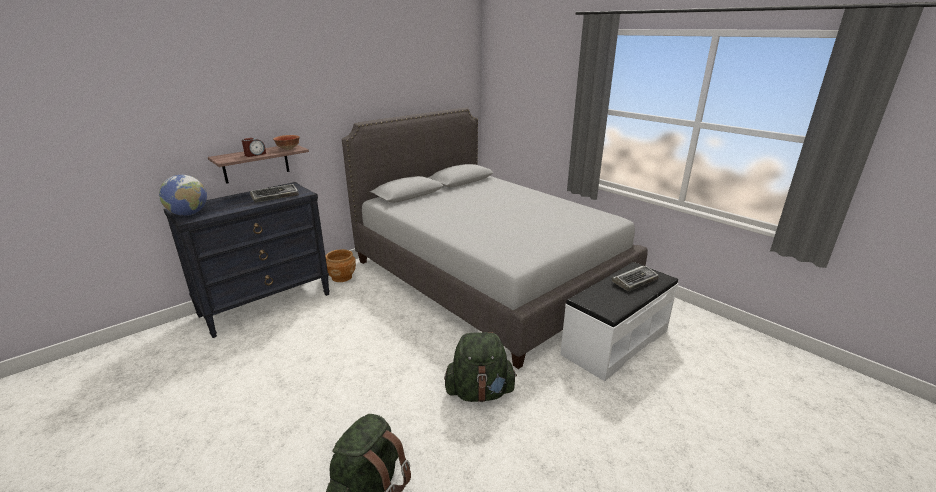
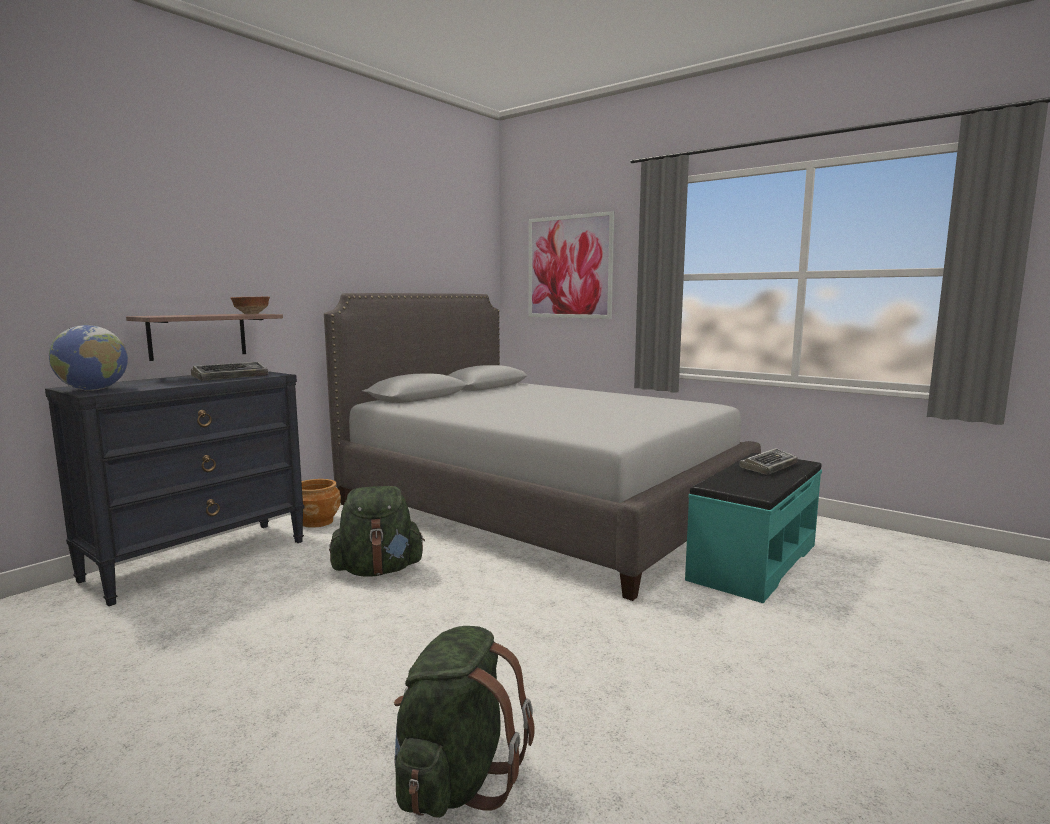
camera: 10 degrees left, 15 degrees down
(255, 154) = (203, 315): alarm clock -> none
(479, 392) = (587, 632): green backpack -> green backpack (378, 570)
(529, 91) = (569, 267): none -> picture
(614, 342) = (752, 561): white bench -> turquoise bench

